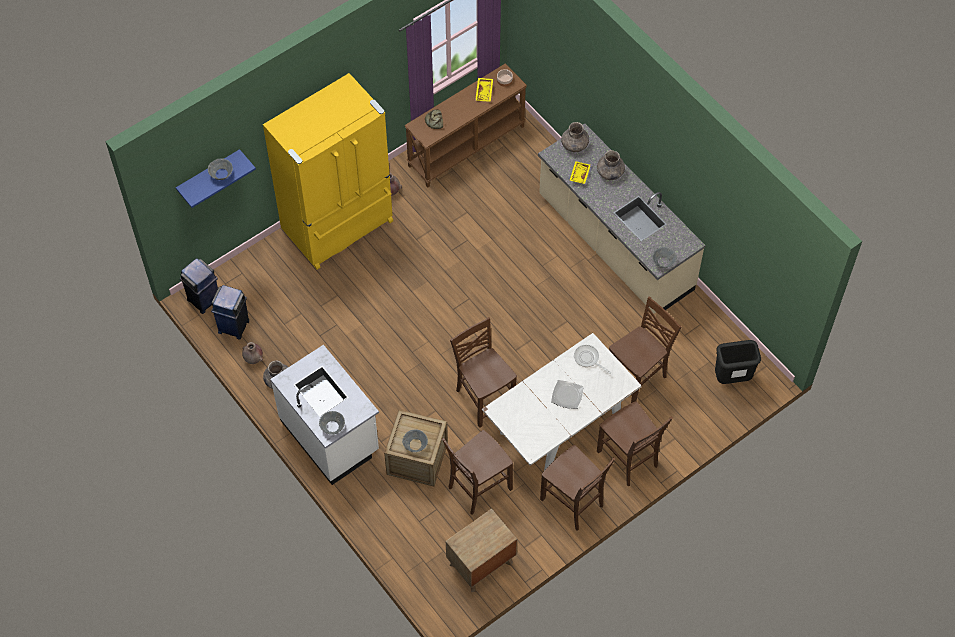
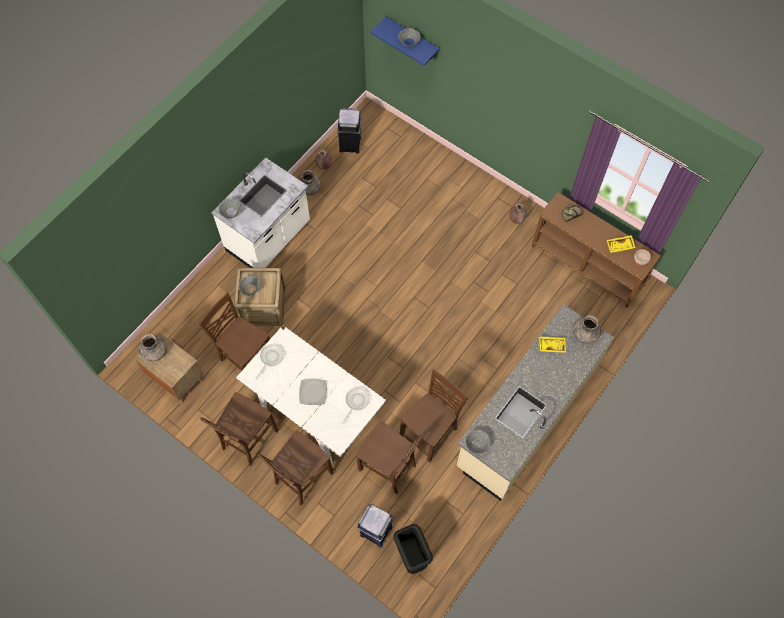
camera: 75 degrees right, 5 degrees up
(204, 300) = (367, 118): blue trash can -> blue trash can (375, 531)
(339, 227) = (467, 191): yellow fridge -> none
(484, 398) = (333, 343): brown chair -> brown chair (430, 433)
(517, 427) = (270, 358): none -> frying pan
(610, 172) = (564, 372): grey vase -> grey vase (155, 351)

